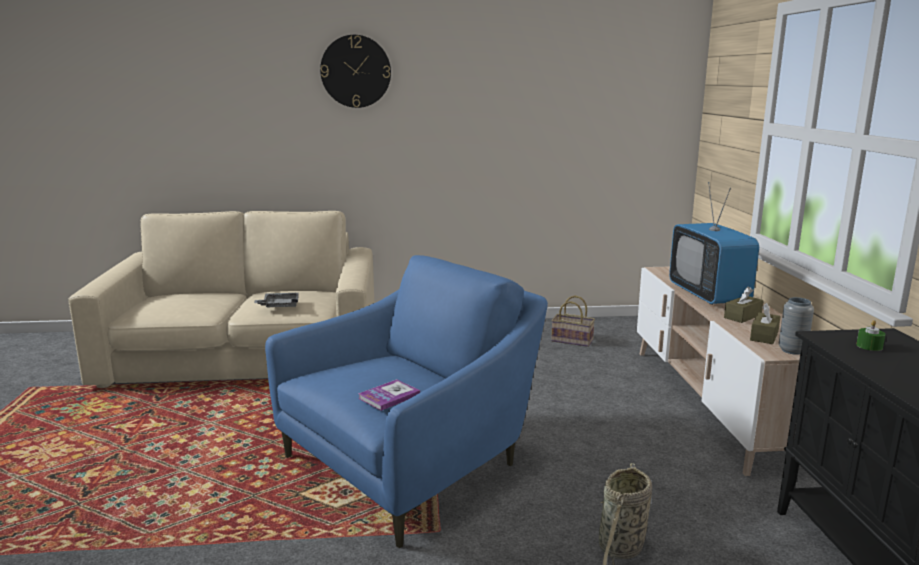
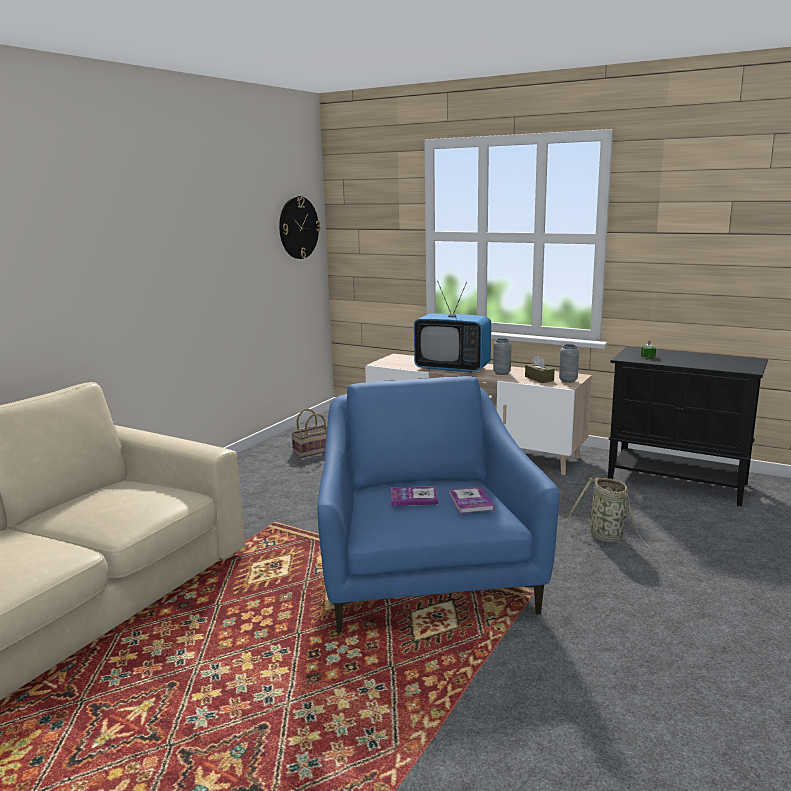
camera: 55 degrees left, 0 degrees up
(279, 305) = (144, 506): grey tray -> none
(355, 71) = (56, 204): wall clock -> wall clock (298, 227)
(370, 372) = (413, 498): none -> book
(742, 316) = (501, 373): brown tissue box -> grey vase

